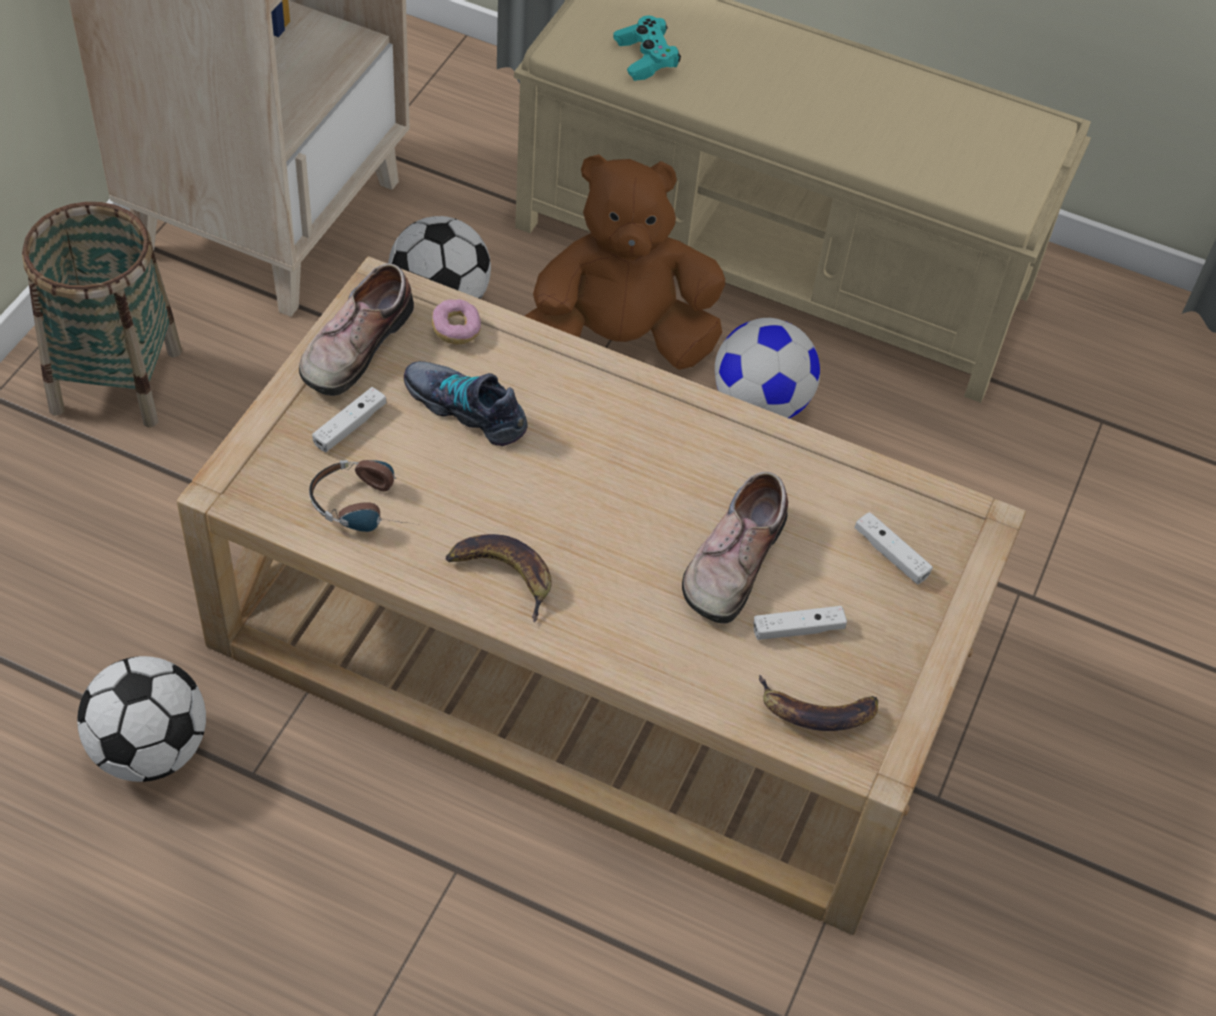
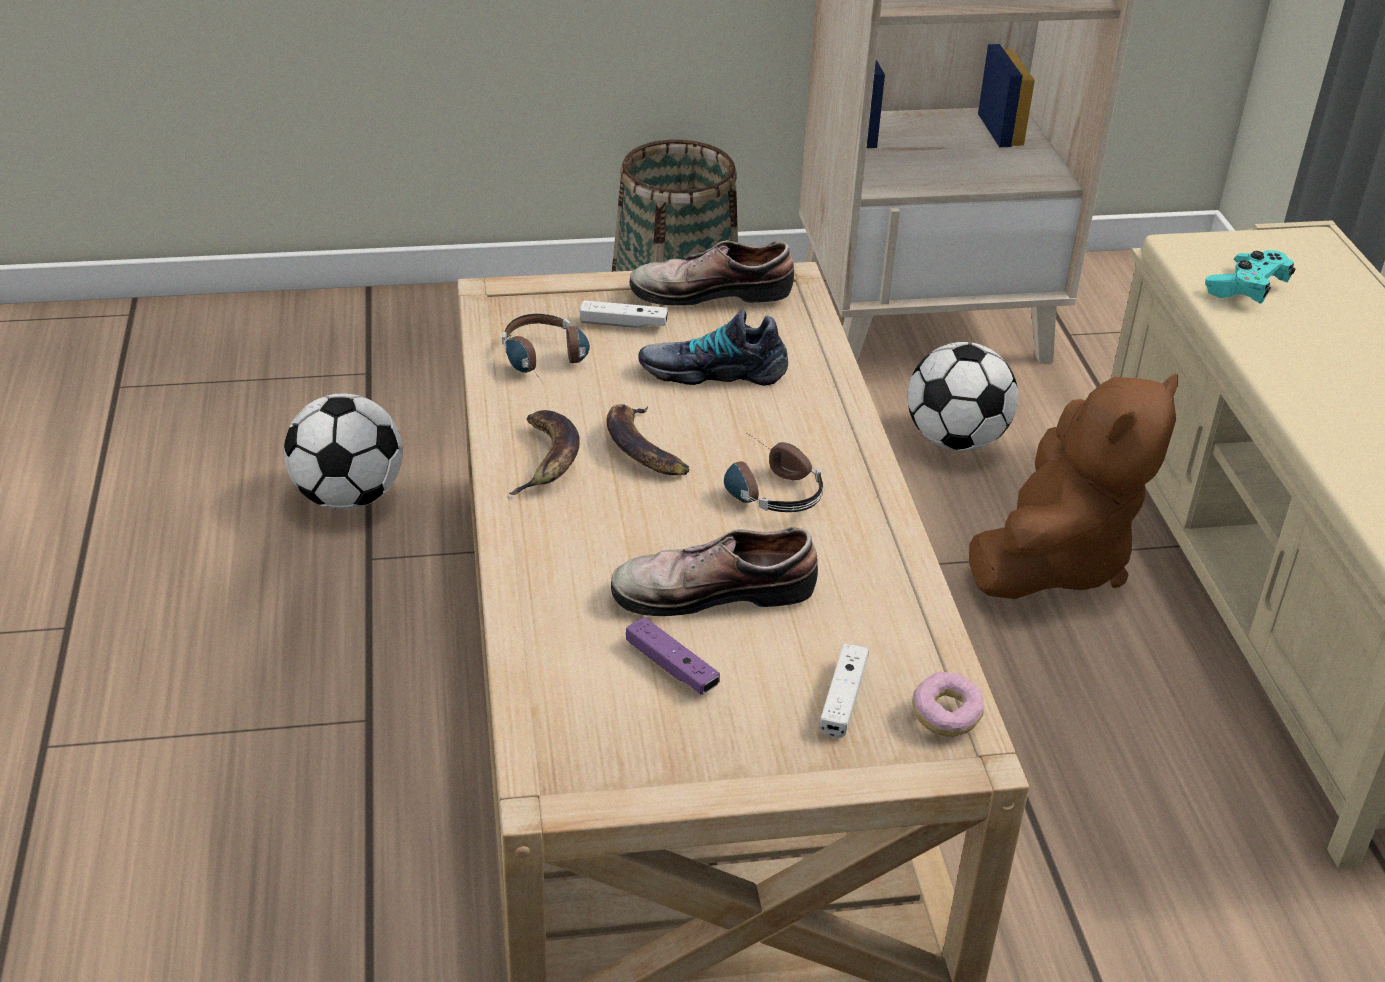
camera: 60 degrees right, 15 degrees down
(456, 330) = (791, 331): donut -> donut (945, 716)
(466, 408) = (712, 371): shoe -> shoe turned 90 degrees counterclockwise
(618, 340) = (1055, 560): brown plush toy -> brown plush toy turned 75 degrees clockwise
(639, 463) = (765, 487): none -> headphones
(760, 405) = (1104, 690): football -> none
(798, 629) = (671, 667): white game controller -> purple game controller
(815, 712) = (574, 716): banana -> banana (642, 448)

